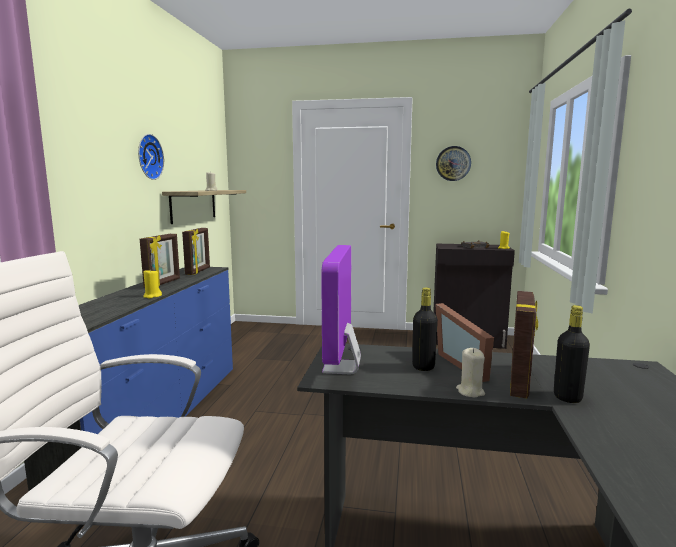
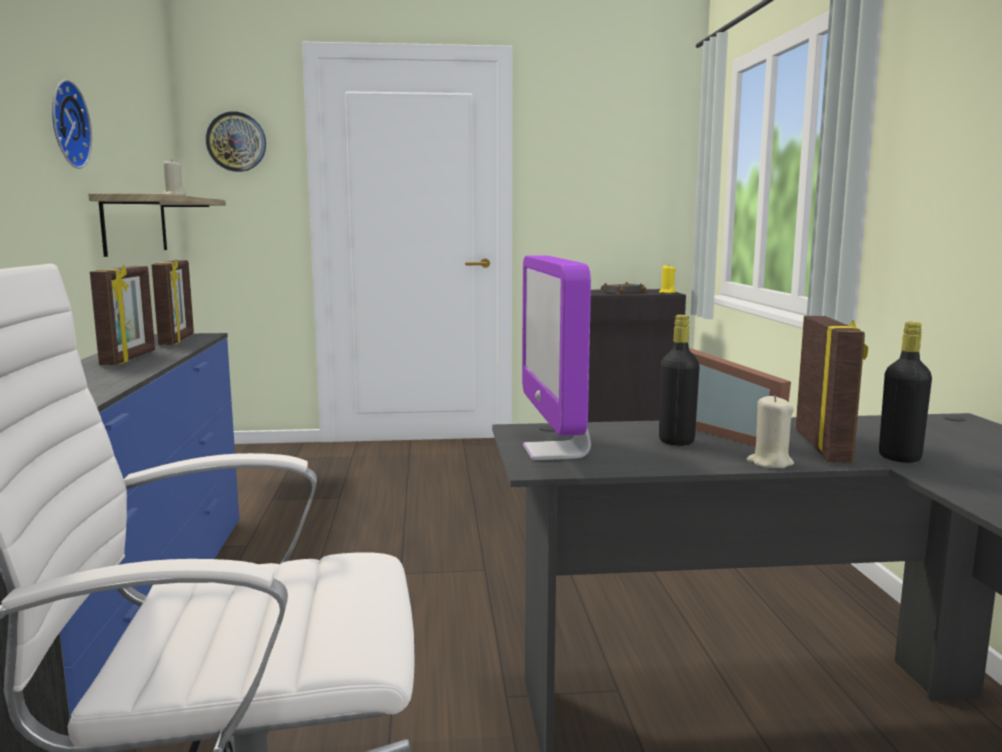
camera: 15 degrees left, 0 degrees up
(152, 296) = (132, 376): yellow candle -> none
(453, 163) = (580, 158): wall clock -> wall clock (236, 142)

